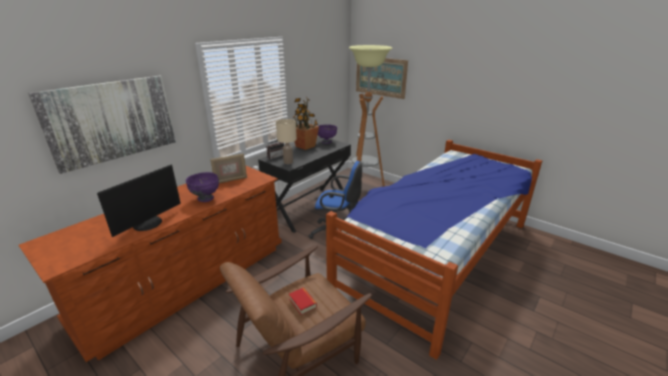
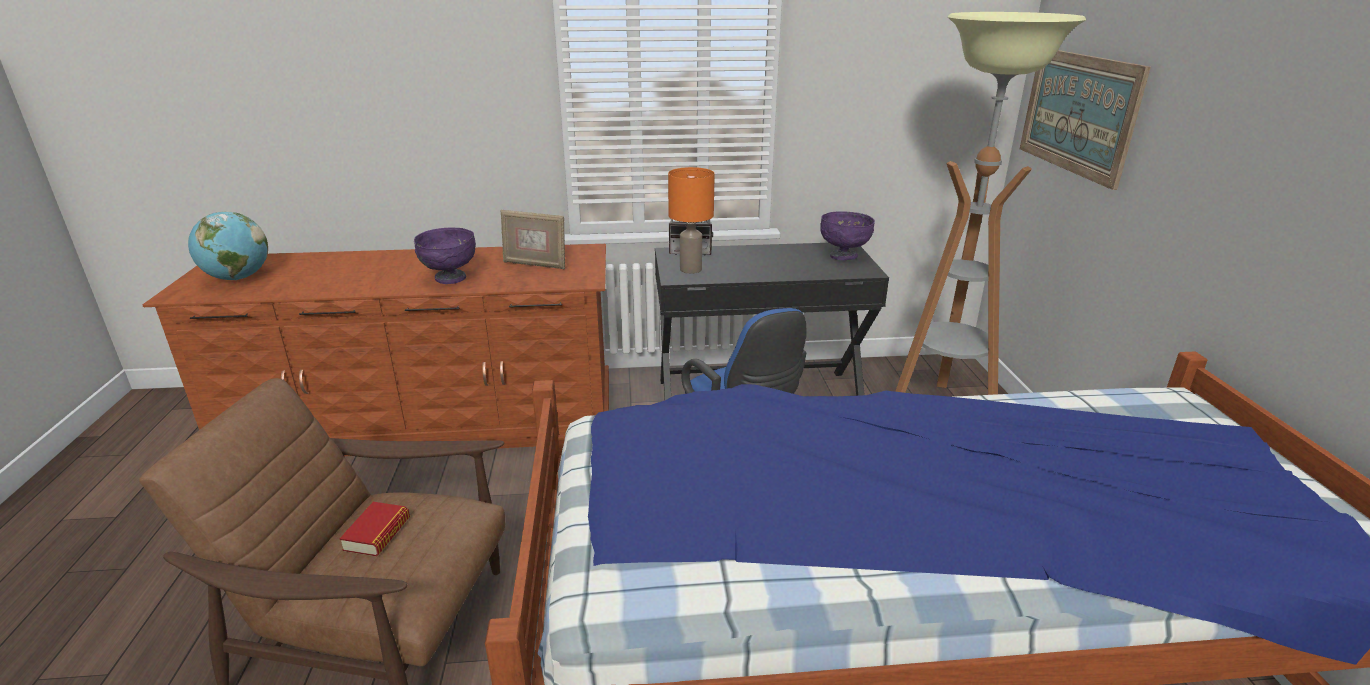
camera: 45 degrees right, 0 degrees up
(78, 244) = (238, 278): none -> globe
(112, 121) = (378, 104): picture -> none
(148, 224) = (331, 284): monitor -> none
(288, 162) = (691, 269): beige table lamp -> orange table lamp
(305, 146) = (781, 252): potted plant -> none

